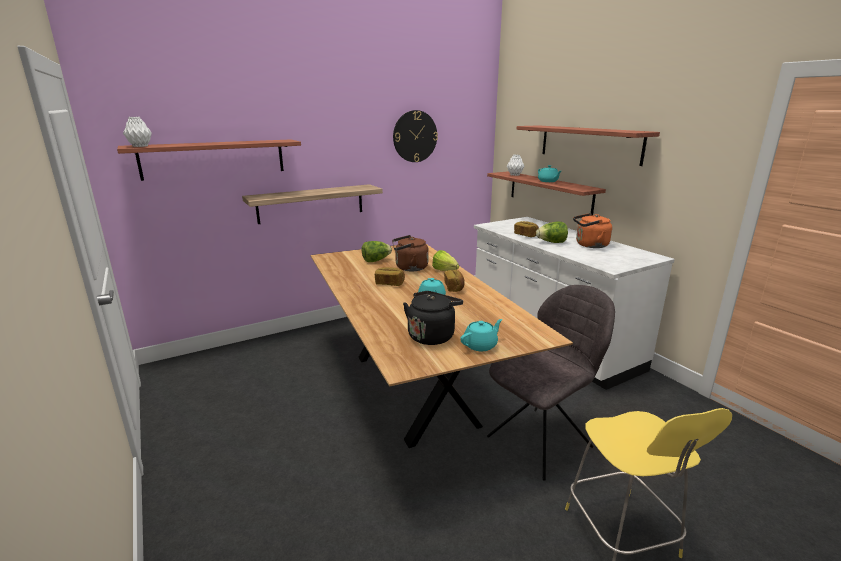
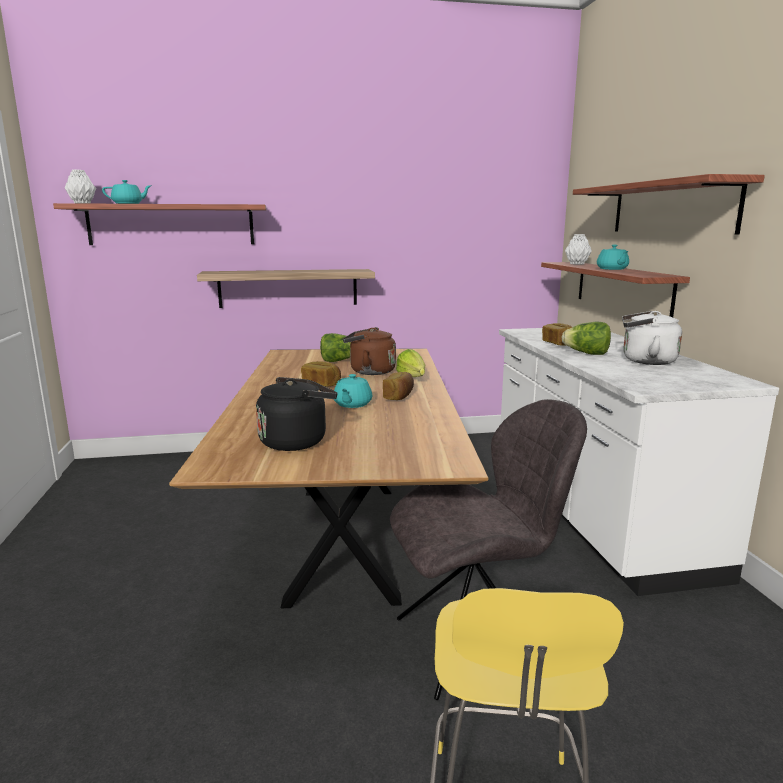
camera: 20 degrees right, 5 degrees down
(415, 136) = (437, 208): wall clock -> none
(480, 345) = (345, 461): turquoise teapot -> turquoise teapot (128, 204)
(589, 245) = (645, 361): orange kettle -> white kettle

